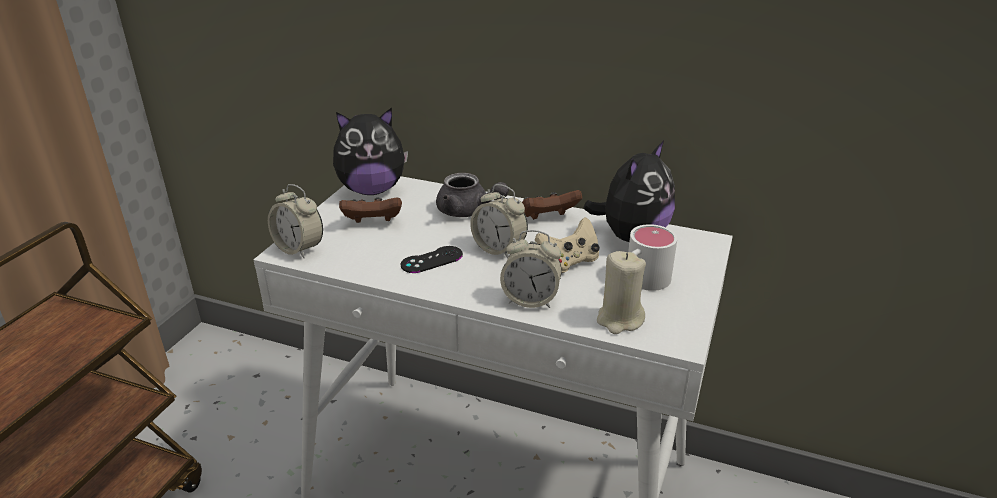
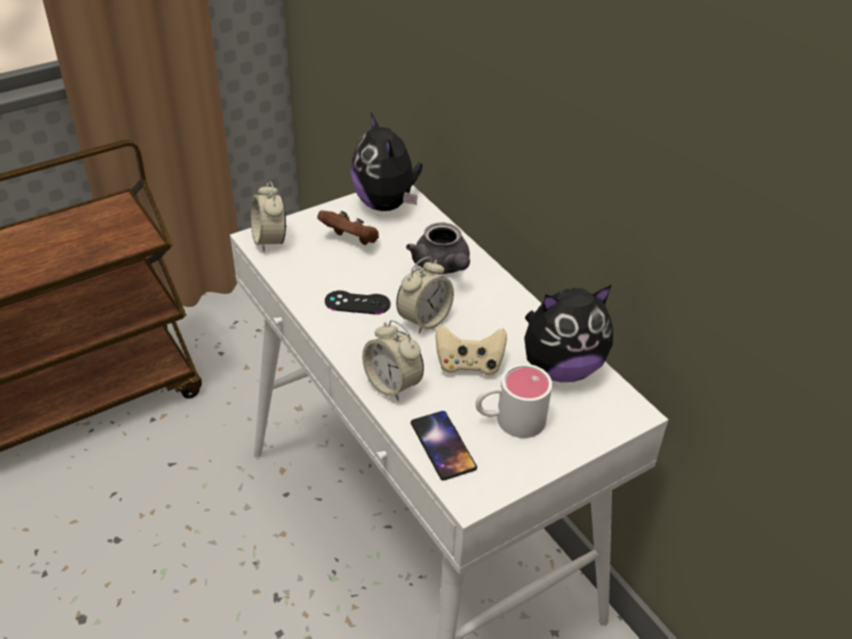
camera: 35 degrees right, 10 degrees up
(372, 190) = (386, 204): plush toy -> plush toy turned 45 degrees clockwise
(499, 249) = (424, 320): alarm clock -> alarm clock turned 120 degrees counterclockwise
(548, 218) = (506, 308): brown game controller -> none
(619, 319) = (443, 445): beige candle -> phone

